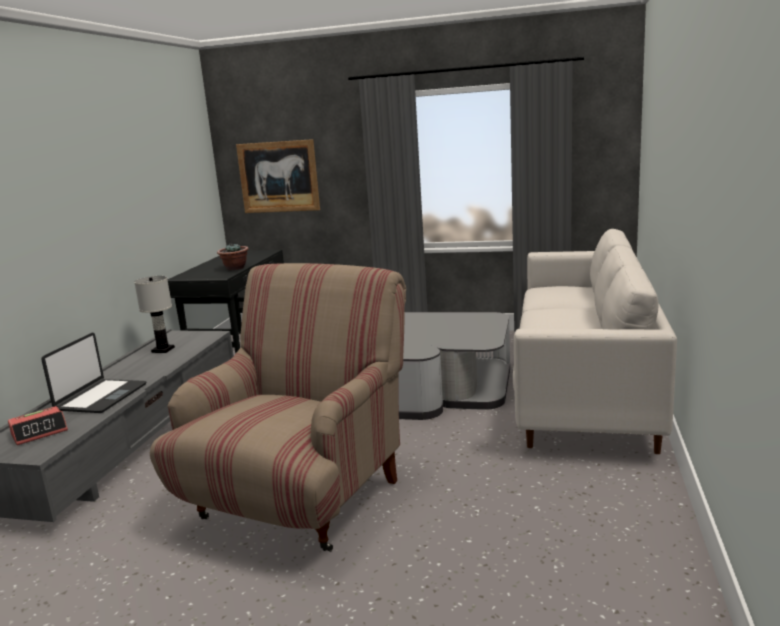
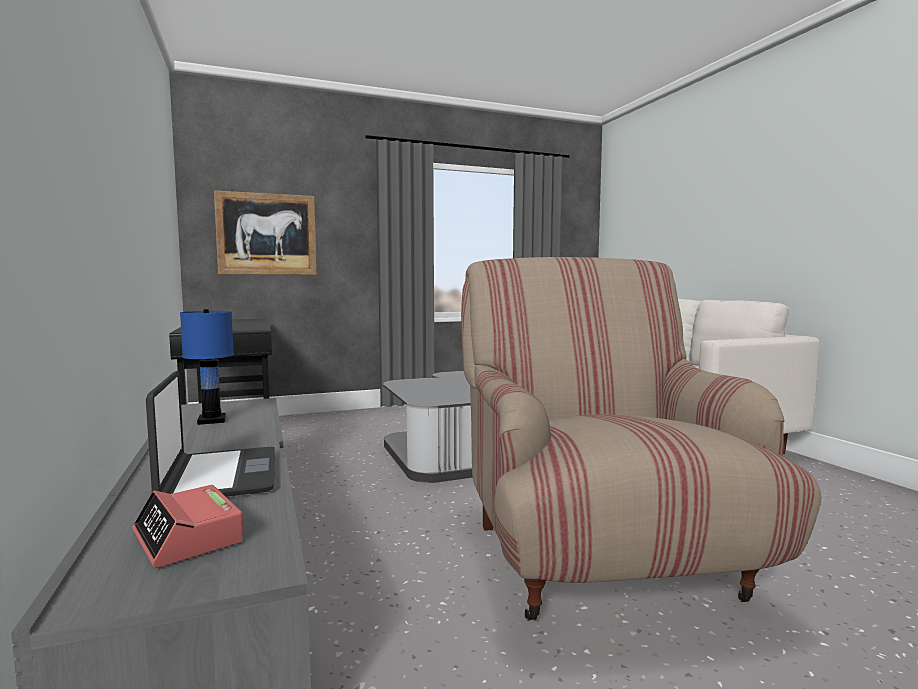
camera: 35 degrees left, 10 degrees down
(39, 432) = (188, 538): alarm clock -> alarm clock turned 120 degrees clockwise
(163, 350) = (211, 420): white table lamp -> blue table lamp
(235, 268) = (252, 325): potted plant -> none

